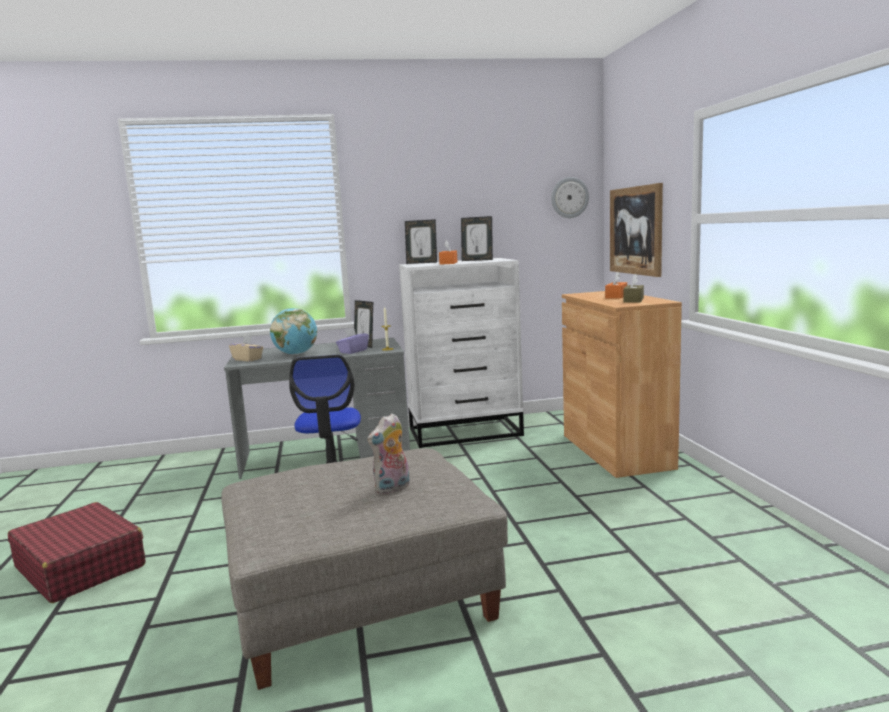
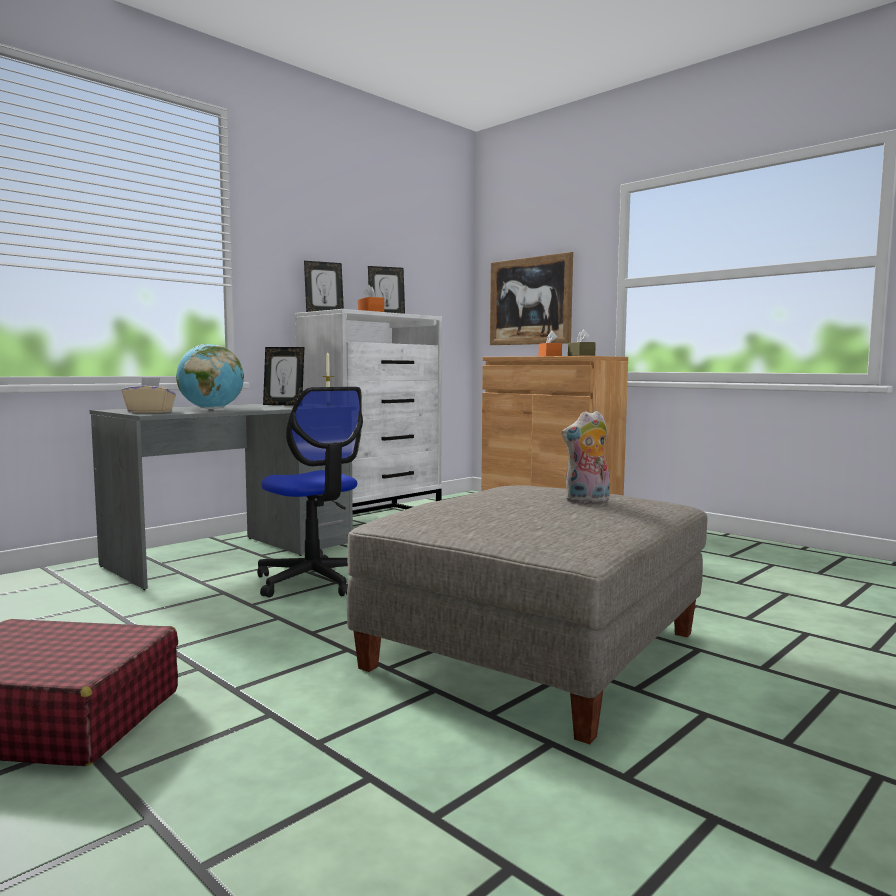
camera: 35 degrees left, 5 degrees down
(353, 351) = (288, 407): purple tissue box -> none
(393, 489) = (587, 501): plush toy -> plush toy turned 60 degrees clockwise
(569, 197) = (449, 265): wall clock -> none

